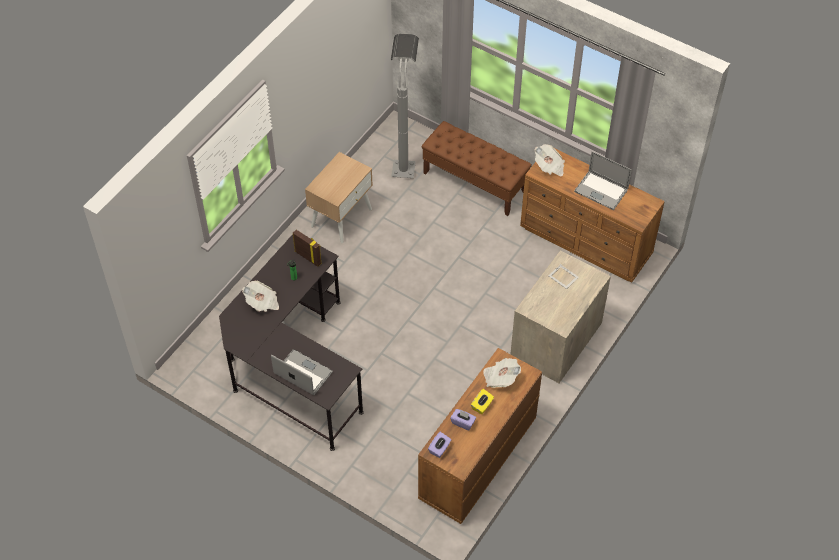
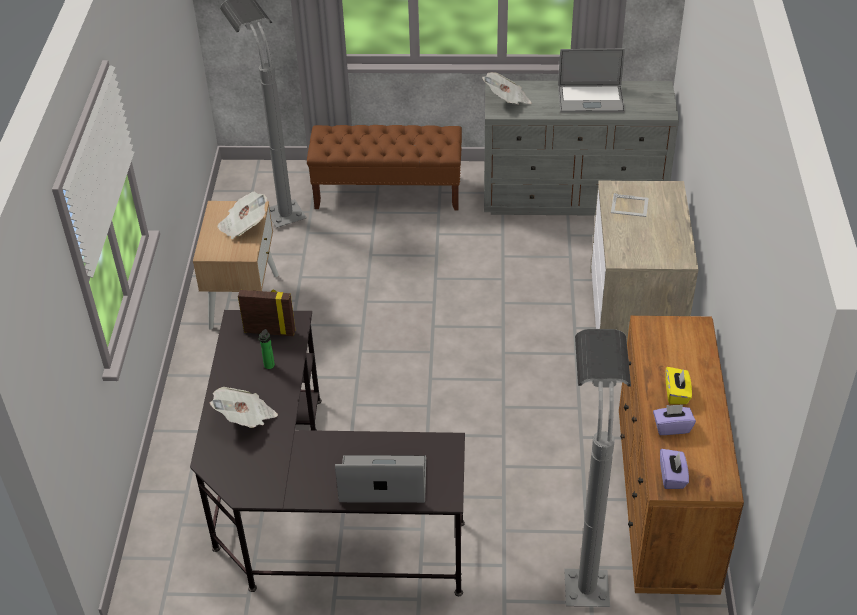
camera: 30 degrees left, 10 degrees down
(406, 469) = (583, 564): none -> grey floor lamp
(500, 378) = (668, 349): newspaper -> newspaper (243, 225)
(586, 241) = (574, 196): brown dresser -> grey dresser

